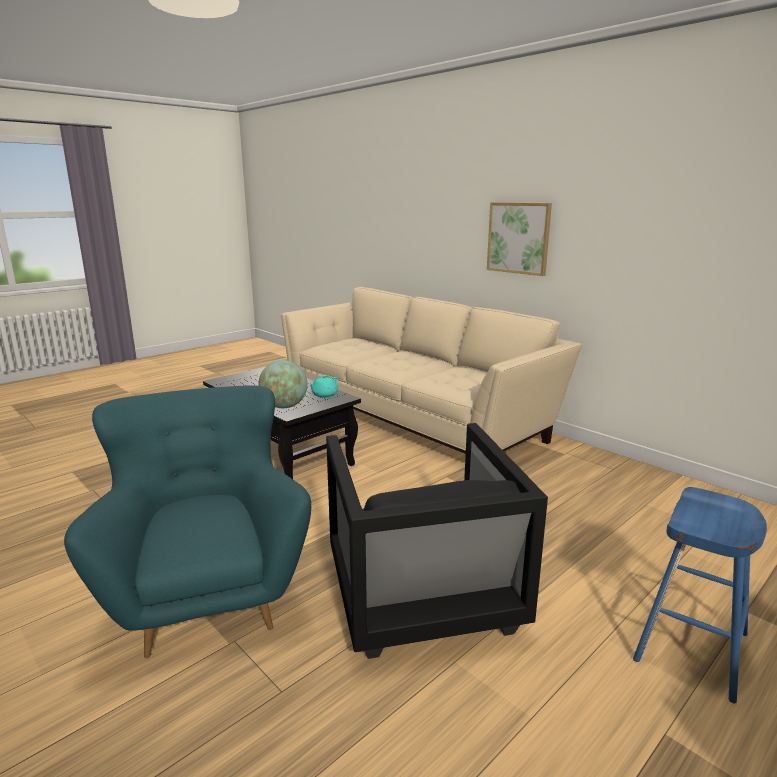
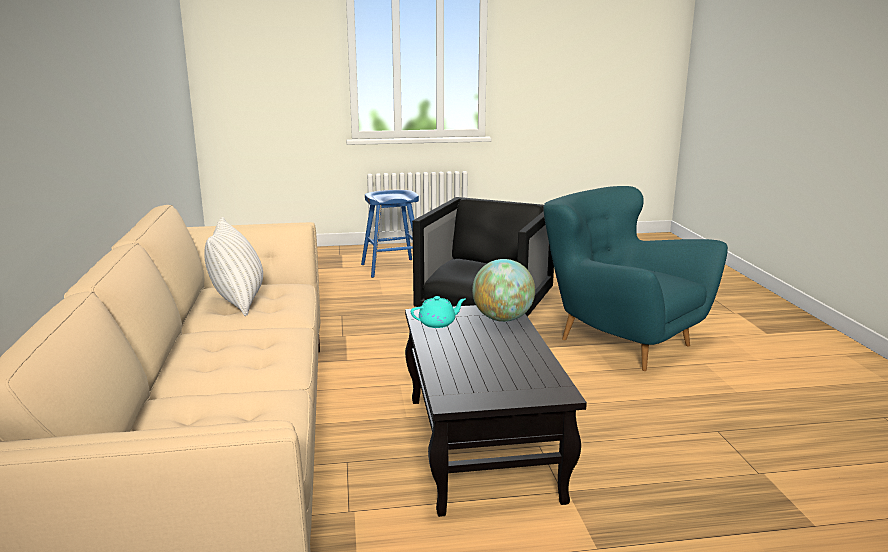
camera: 145 degrees left, 0 degrees up
(208, 594) = (621, 341): turquoise armchair -> turquoise armchair turned 120 degrees clockwise
(466, 377) = (238, 301): none -> white pillow
(518, 238) = (78, 117): picture -> none

